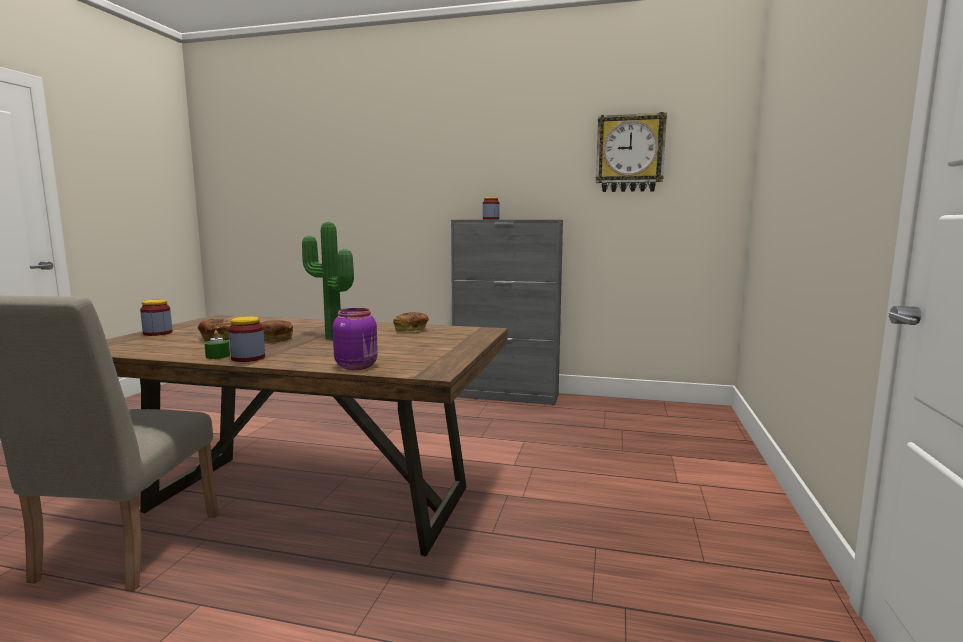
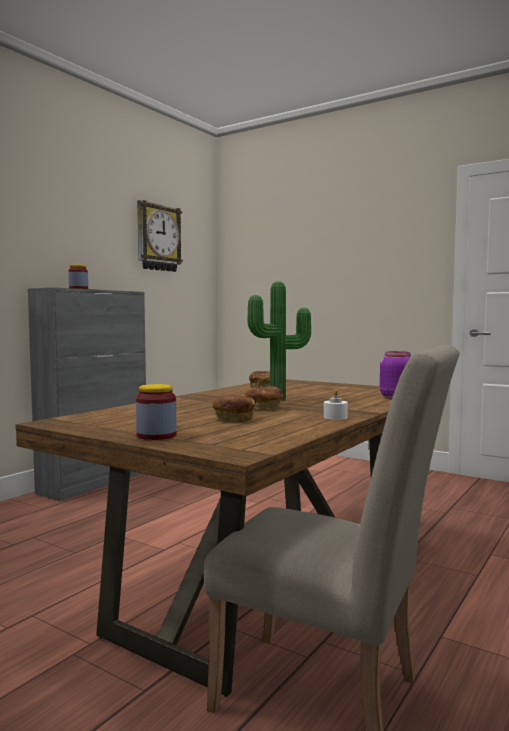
camera: 70 degrees left, 5 degrees down
(218, 356) = (335, 417): green candle -> white candle
(248, 358) = (351, 412): jar -> none

